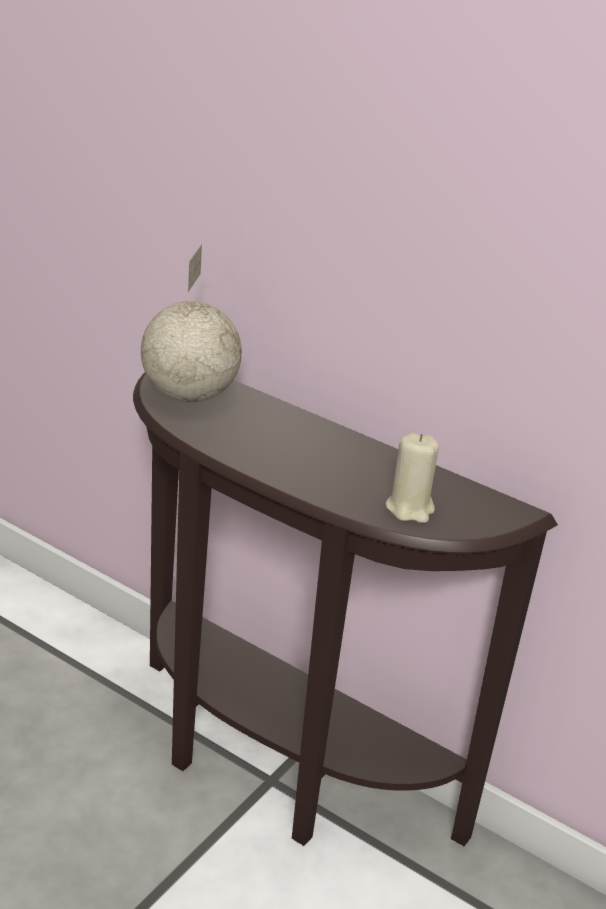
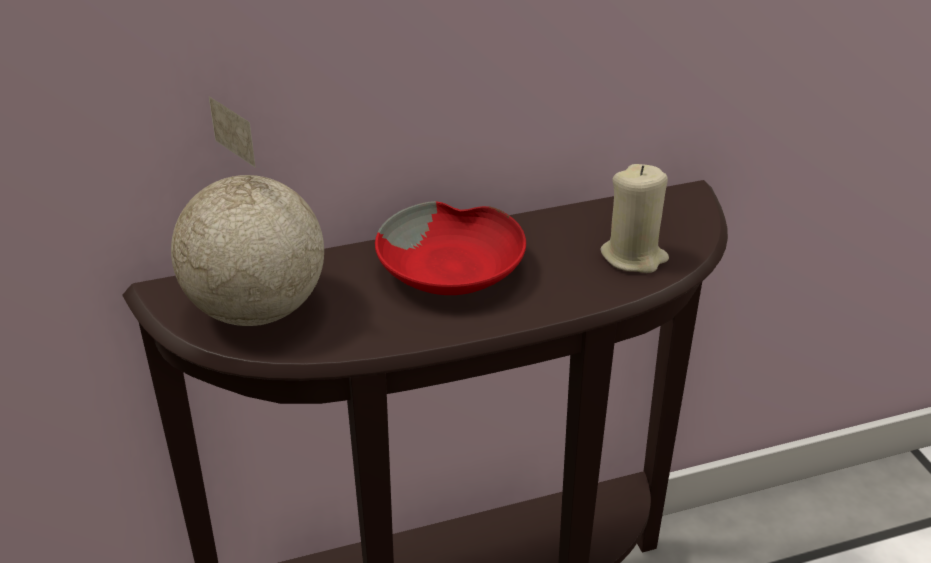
camera: 50 degrees left, 5 degrees up
(306, 445) = (453, 270): none -> red bowl

